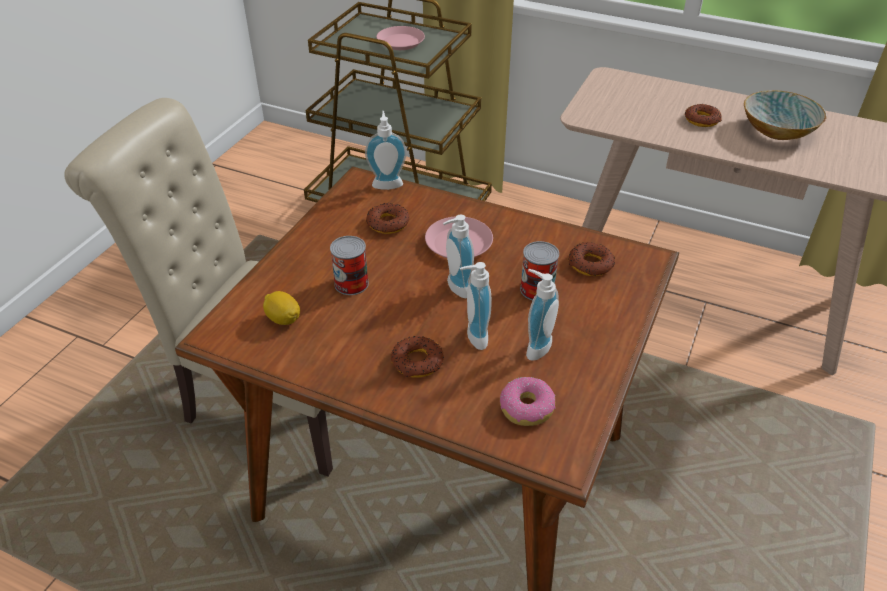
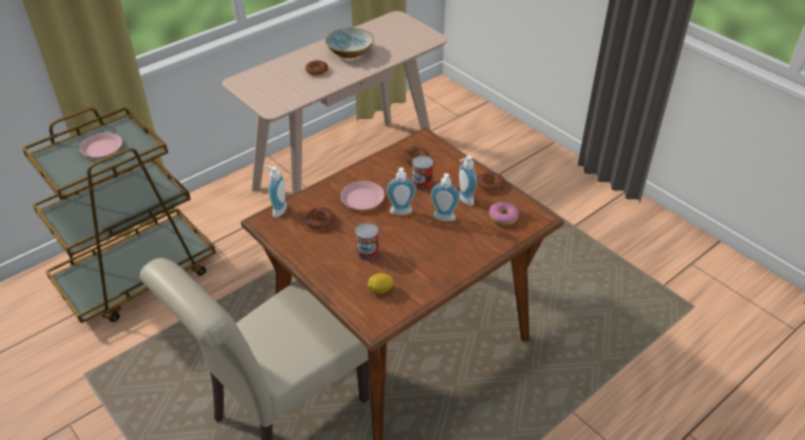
camera: 65 degrees left, 0 degrees up
(417, 362) = (449, 245): donut -> donut (490, 185)

